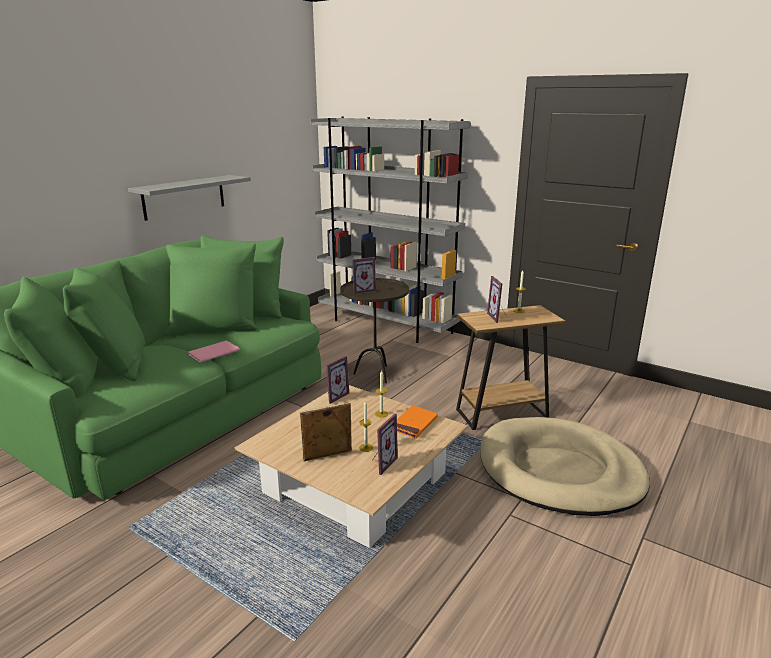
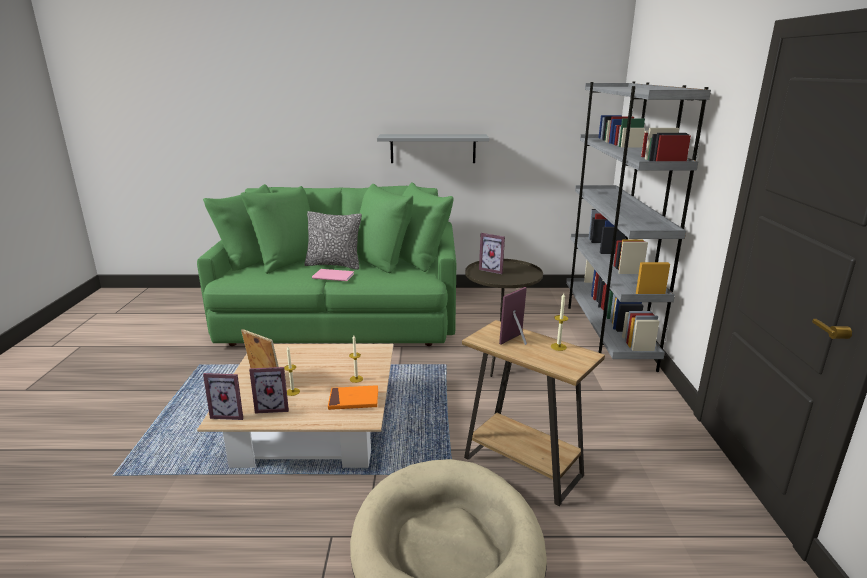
camera: 55 degrees right, 0 degrees up
(184, 345) = (334, 265): none -> pillow
(334, 396) = (365, 349): picture frame -> picture frame (230, 413)

